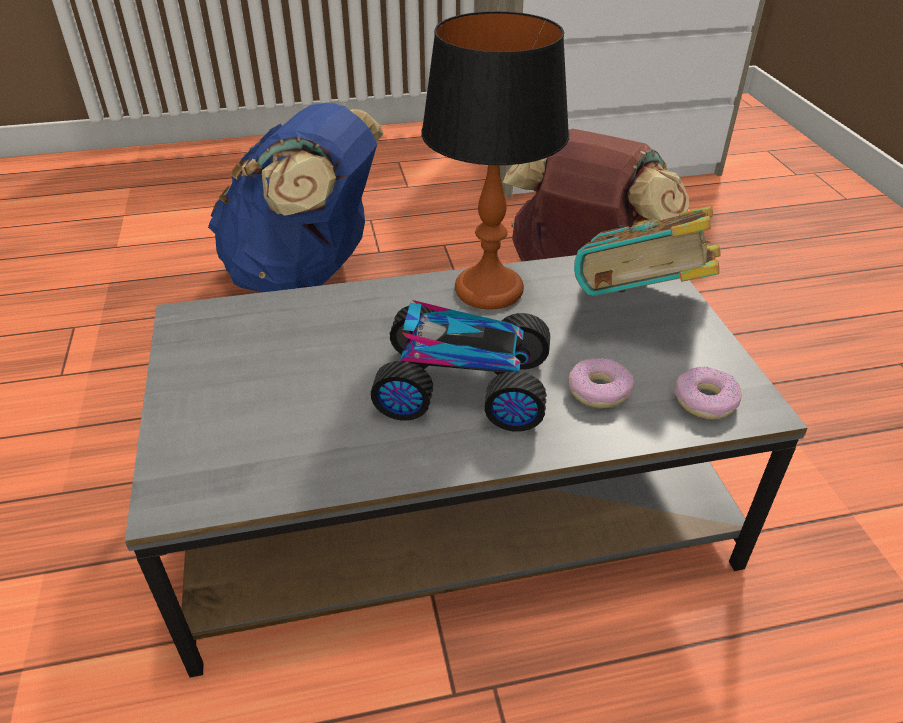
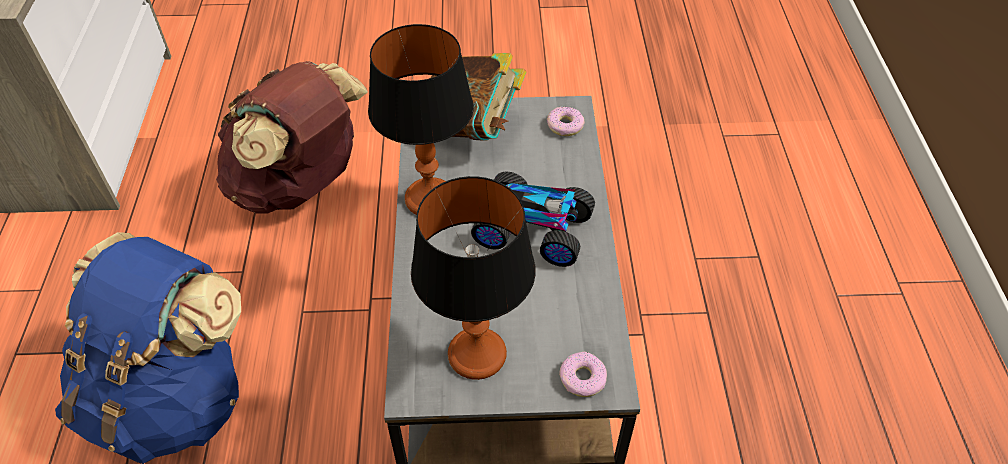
camera: 80 degrees left, 10 degrees up
(237, 361) = (477, 354): none -> table lamp
(463, 388) = (533, 228): toy car -> toy car turned 90 degrees counterclockwise
(598, 390) = (548, 167): donut -> donut (582, 379)

